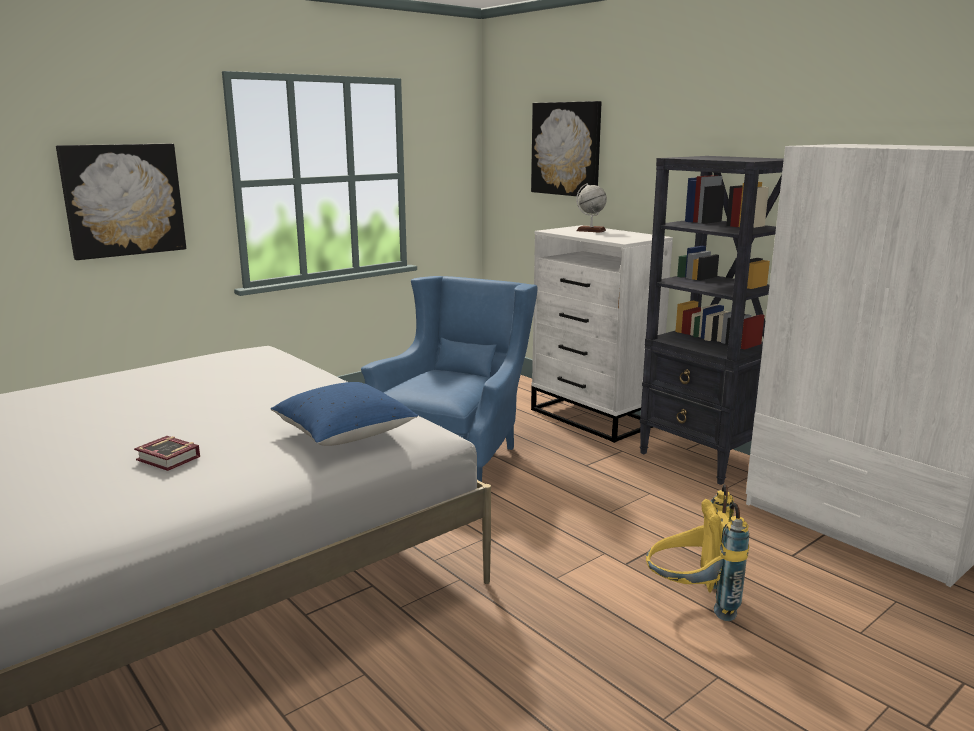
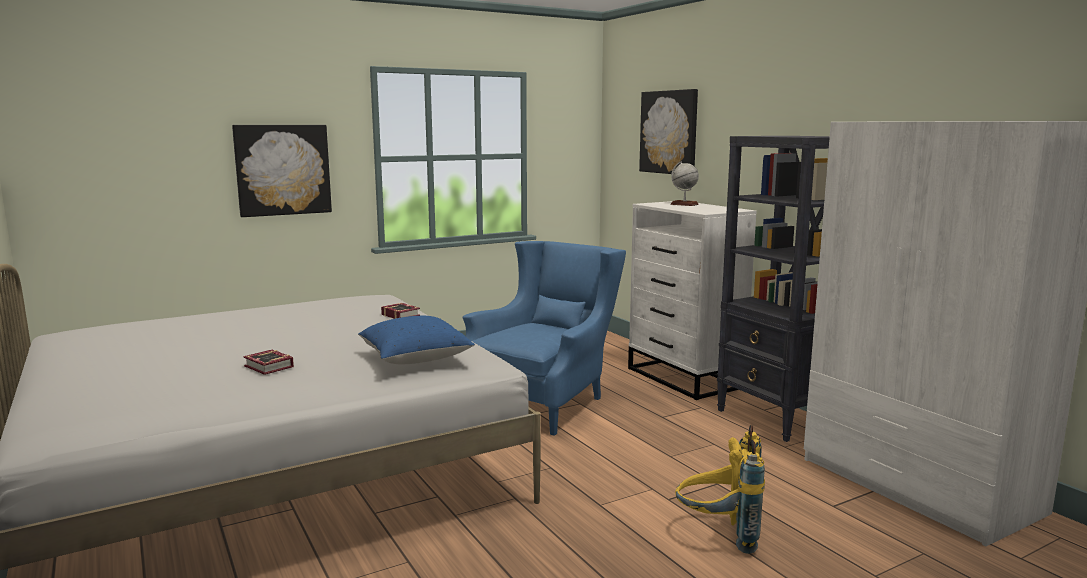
camera: 10 degrees right, 5 degrees down
(299, 374) = (400, 315): none -> book

